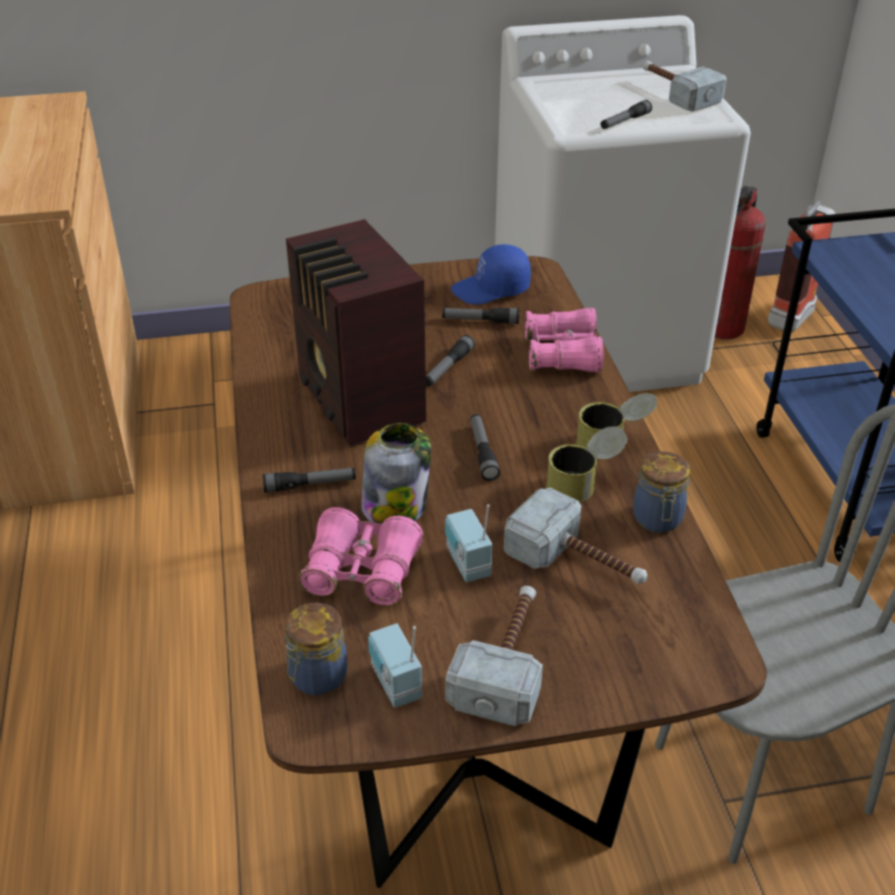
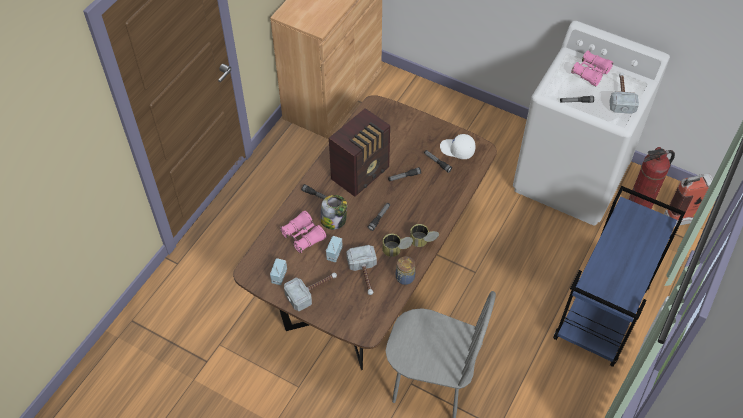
camera: 40 degrees right, 15 degrees up
(316, 677) = (262, 260): jar -> none
(359, 403) = (362, 173): radio -> radio turned 150 degrees counterclockwise
(491, 289) = (457, 150): blue cap -> white cap
(562, 354) = (449, 195): pink binoculars -> pink binoculars (590, 73)

